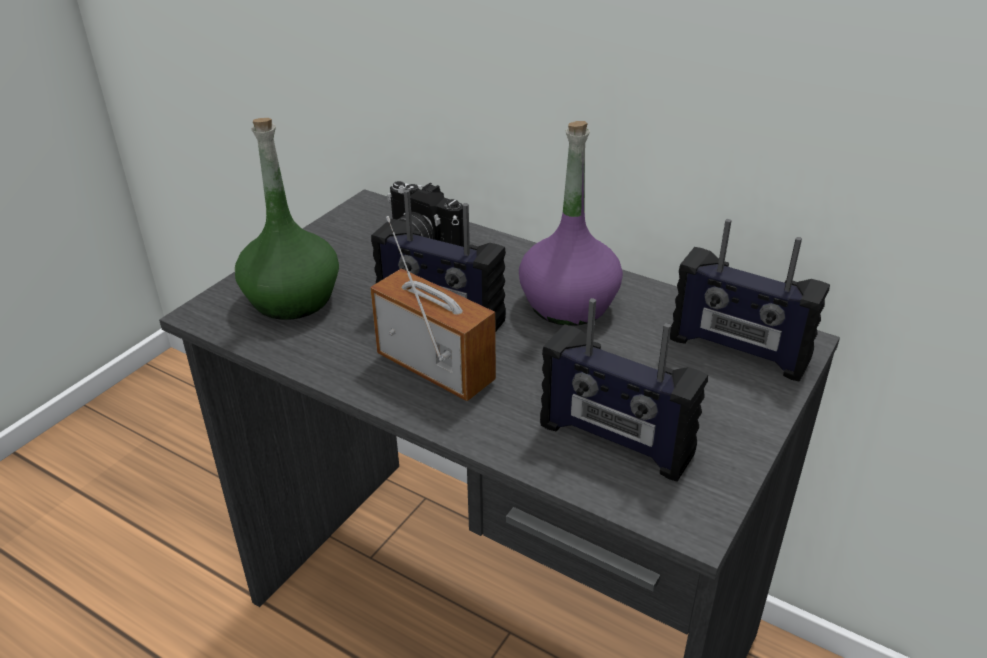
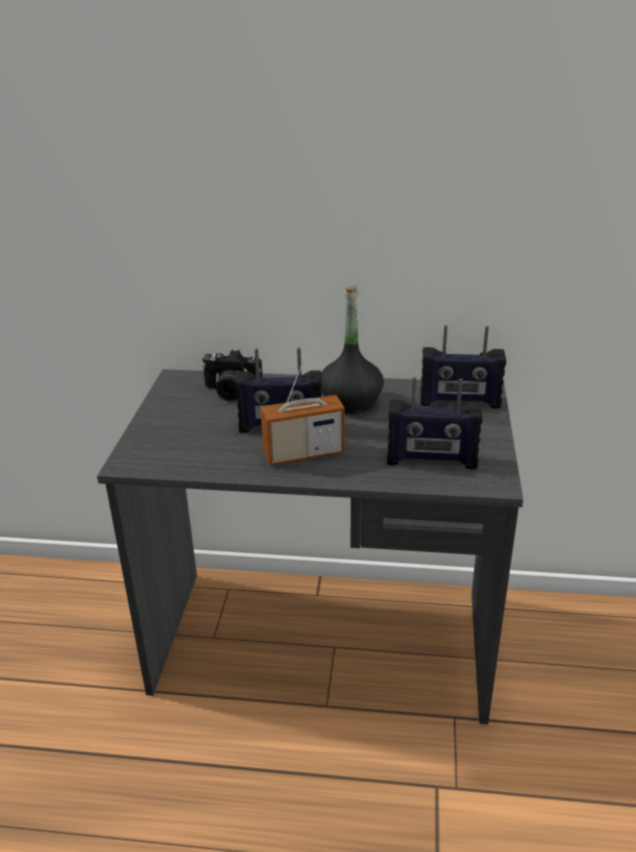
camera: 25 degrees left, 5 degrees down
(292, 298) = (177, 441): green bottle -> none
(435, 368) = (303, 454): radio -> radio turned 150 degrees clockwise
(568, 304) = (350, 402): purple bottle -> black bottle

